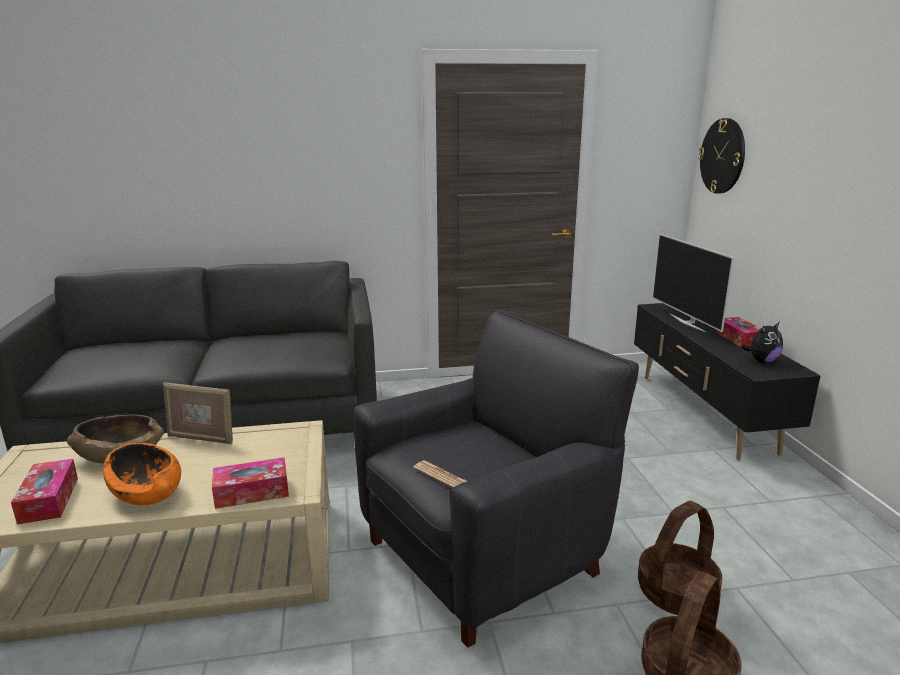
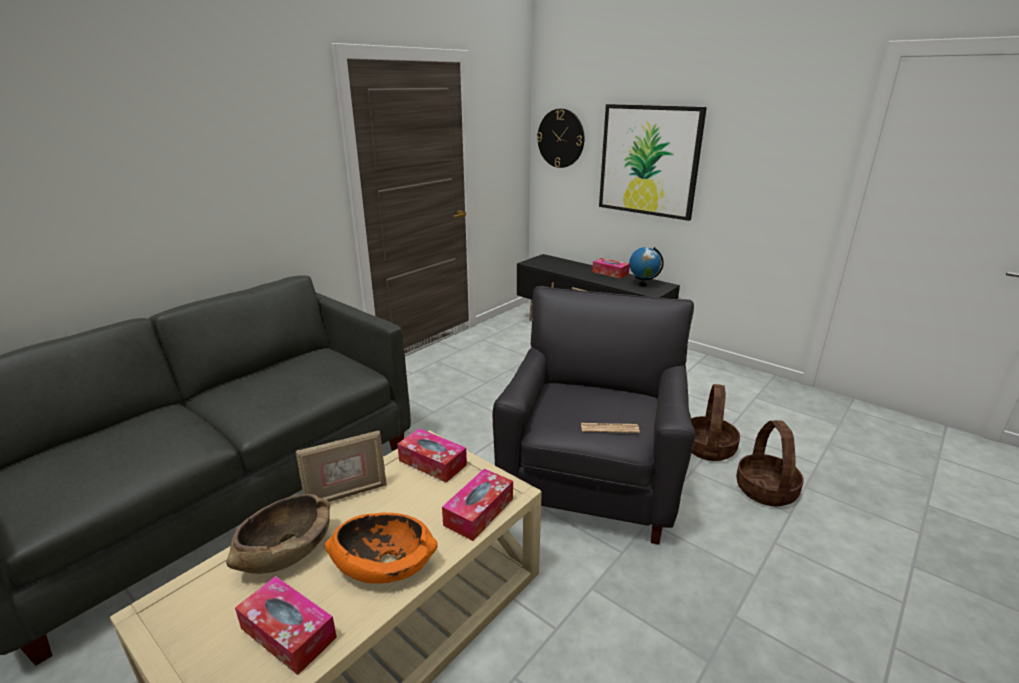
camera: 40 degrees left, 5 degrees up
(283, 443) = (432, 462): none -> tissue box
(687, 322) = (566, 269): television -> none
(762, 361) = (642, 284): plush toy -> globe
(807, 190) = (649, 161): none -> picture

